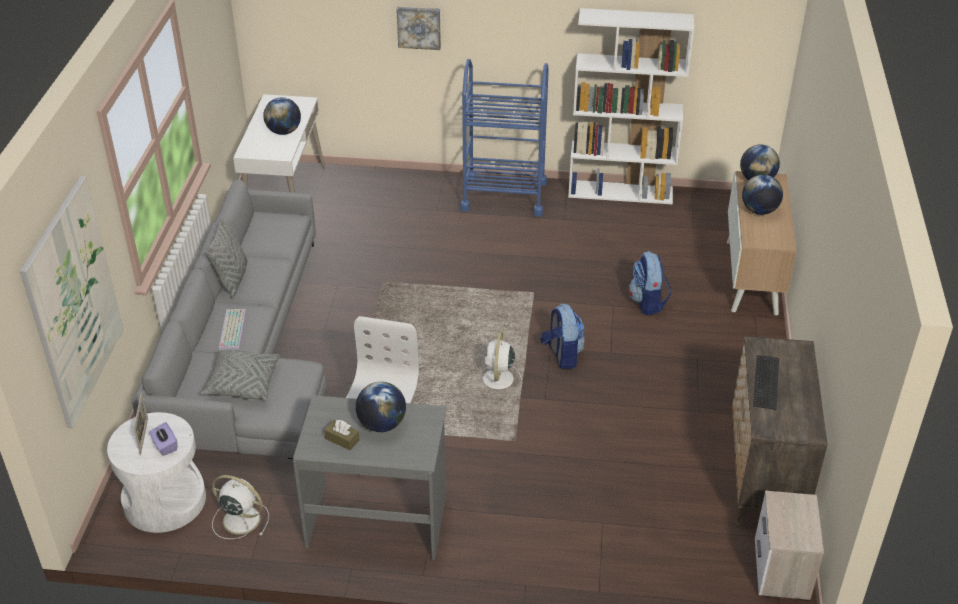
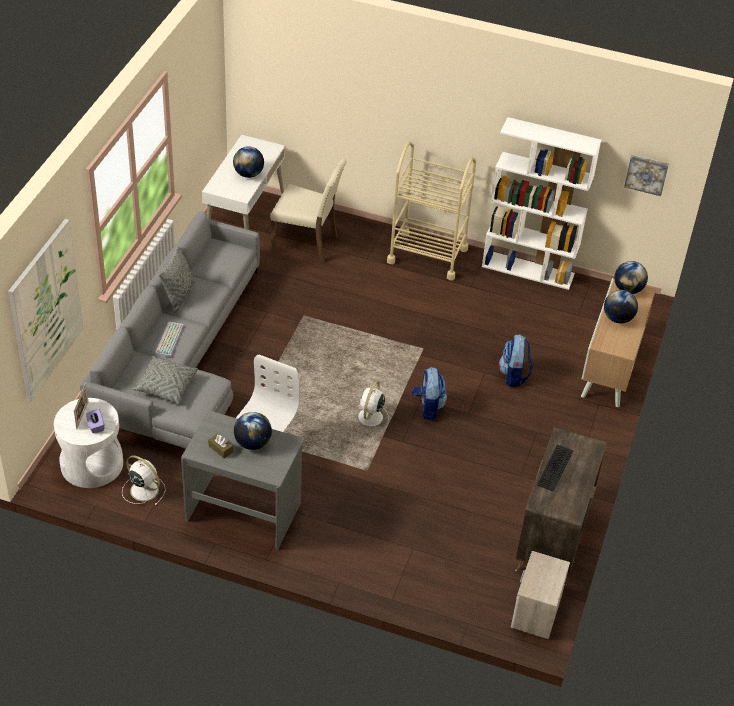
camera: 10 degrees right, 5 degrees up
(362, 205) = (306, 243): none -> beige chair
(419, 27) = (374, 106): picture -> picture (646, 174)
(504, 196) = (427, 255): blue cart -> beige cart

